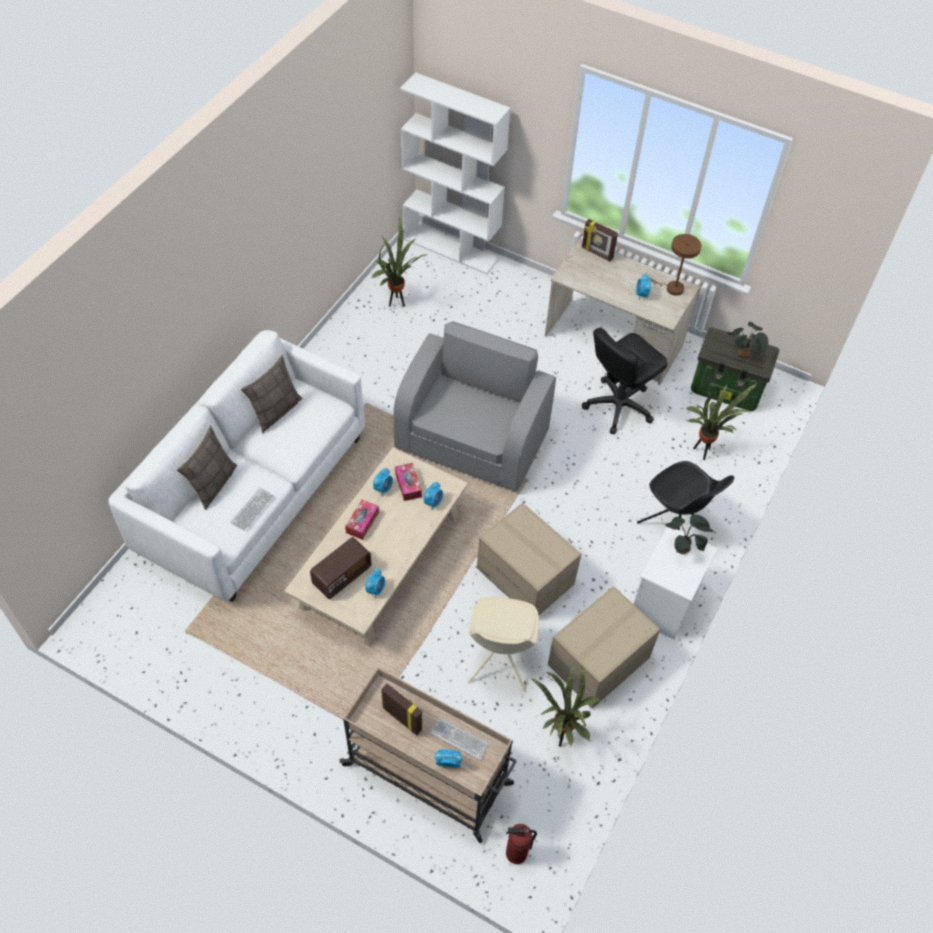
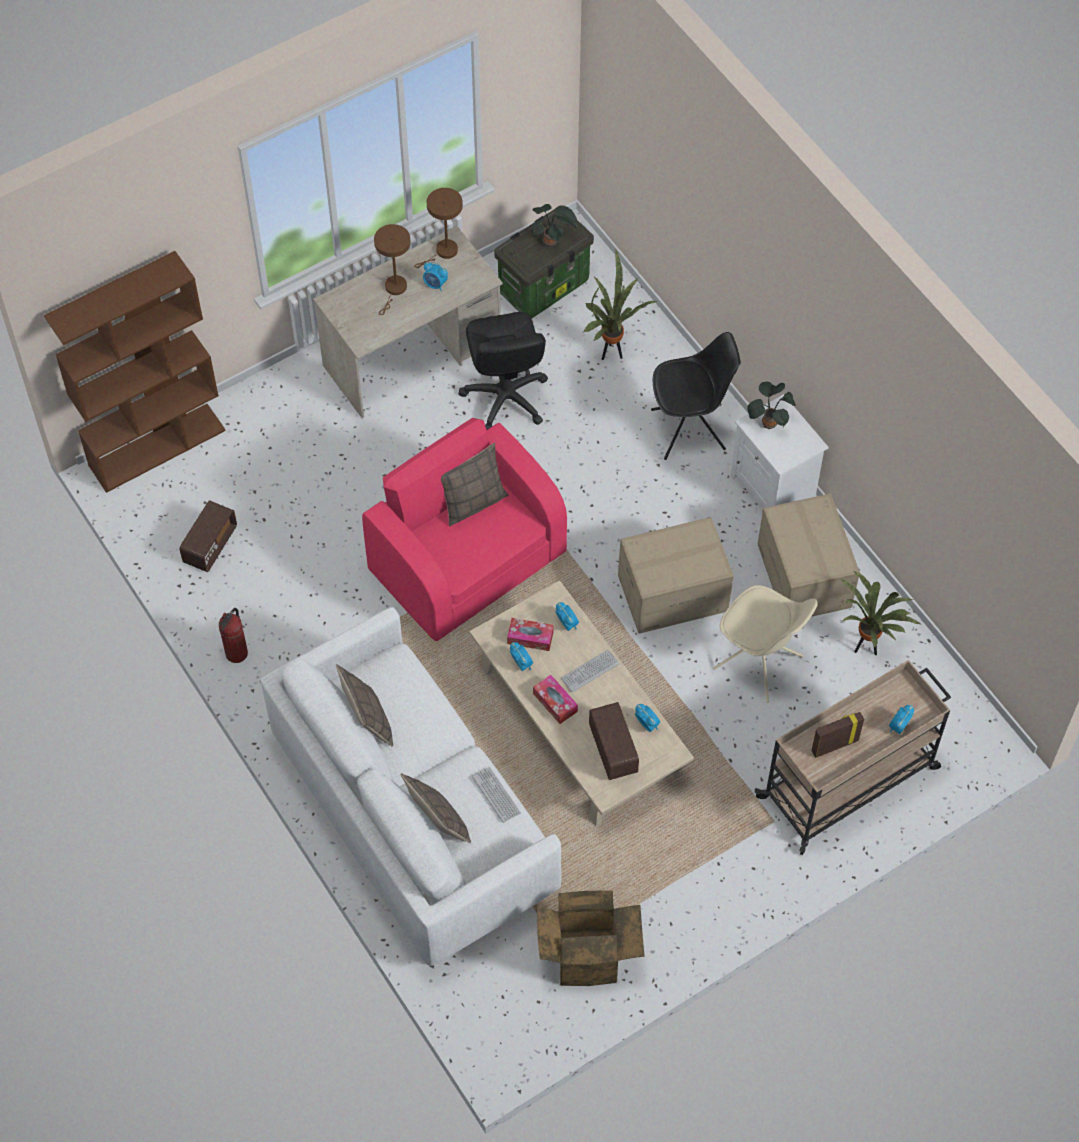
camera: 60 degrees left, 5 degrees up
(189, 648) = (588, 954): none -> cardboard box
(397, 302) = (210, 545): potted plant -> radio
(452, 248) = (157, 447): white bookcase -> brown bookcase
(459, 739) = (879, 706): keyboard -> keyboard (589, 671)
(473, 439) = (467, 560): grey armchair -> pink armchair
(494, 402) = (473, 502): none -> pillow
(516, 853) = (963, 742): fire extinguisher -> fire extinguisher (237, 653)
(597, 253) = (347, 294): picture frame -> none
(619, 275) = (394, 290): none -> brown table lamp

